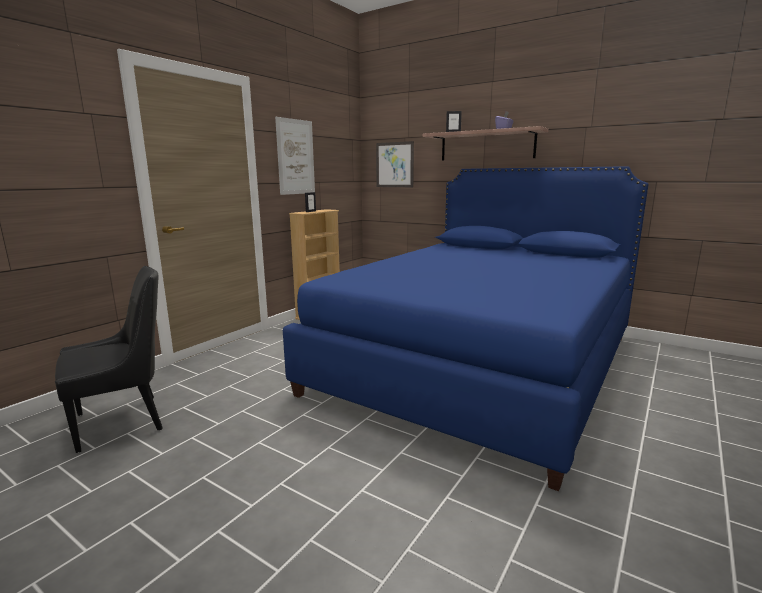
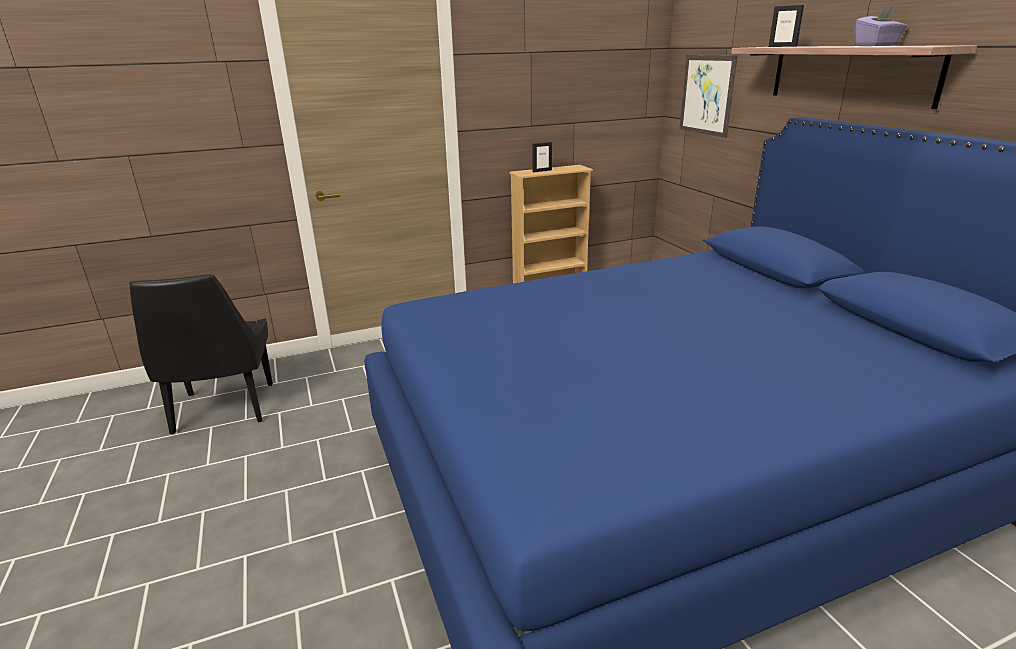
camera: 35 degrees right, 10 degrees up
(124, 421) = (223, 410): black chair -> black chair turned 75 degrees clockwise
(295, 157) = (529, 88): picture -> none

